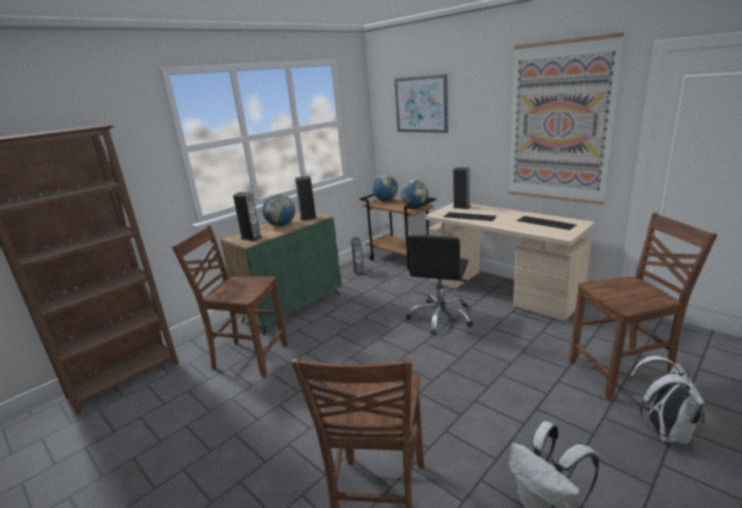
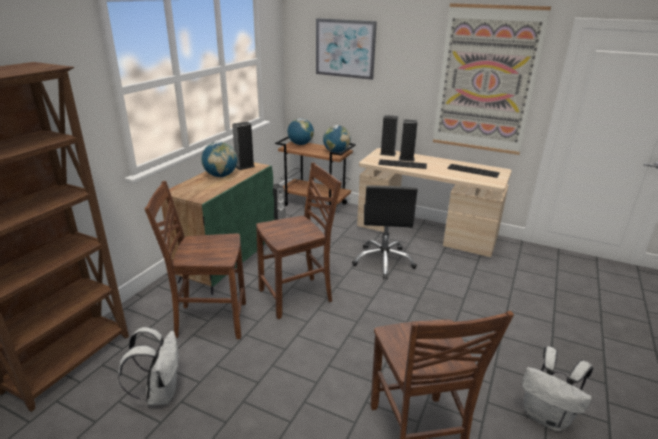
camera: 20 degrees left, 5 degrees up
(251, 238) = (198, 191): speaker -> speaker (406, 159)
(622, 374) = (550, 299): brown chair -> brown chair (297, 296)
(663, 430) = (596, 341): white backpack -> white backpack (161, 393)

